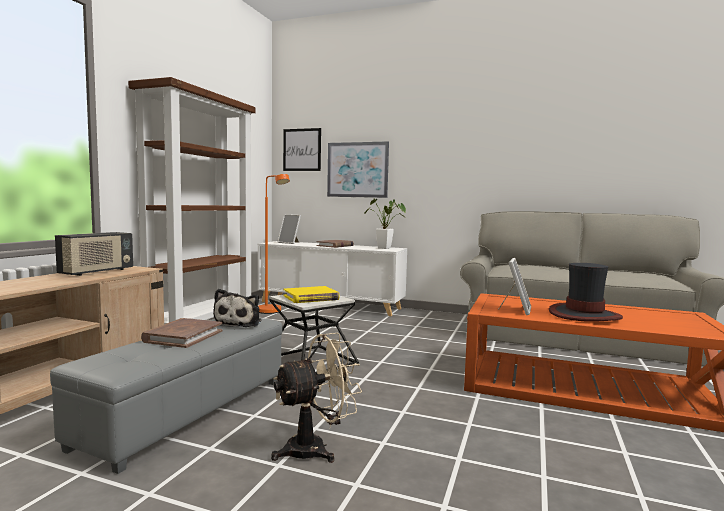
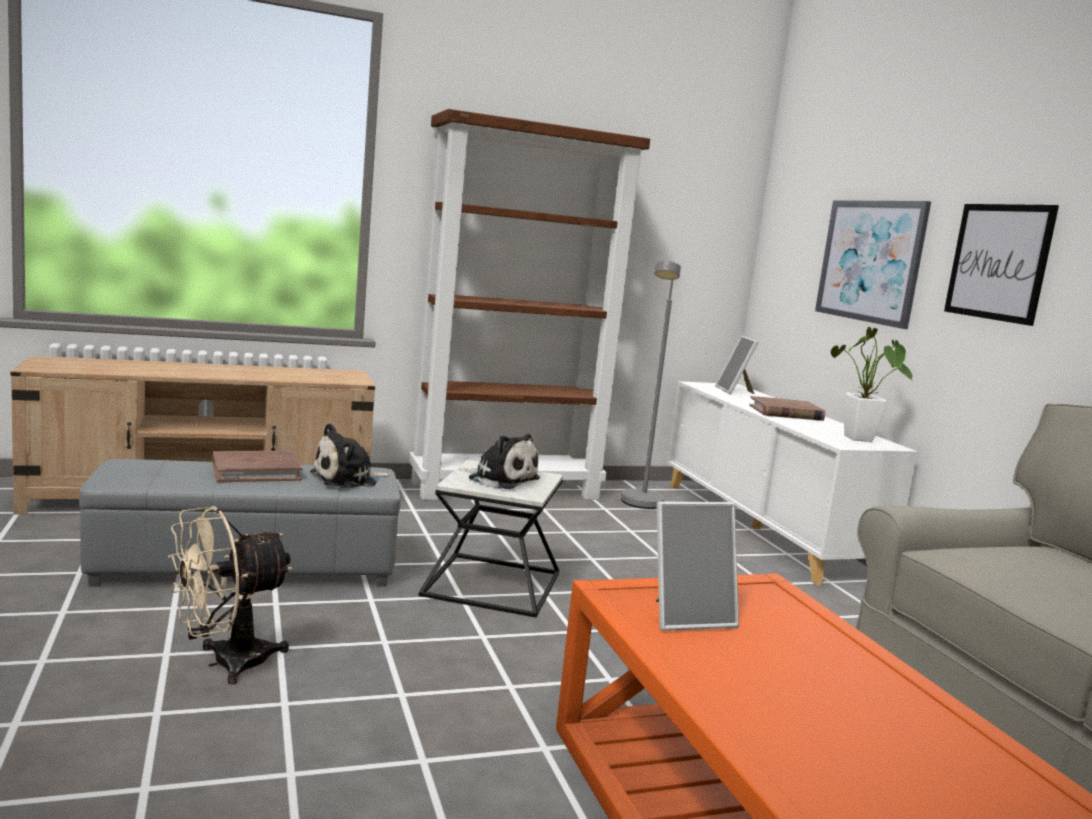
camera: 50 degrees right, 5 degrees up
(97, 272) = (303, 373): radio -> none
(272, 312) = (640, 505): orange floor lamp -> grey floor lamp
(302, 150) = (798, 213): picture -> picture (998, 262)
(311, 298) = (500, 479): yellow book -> plush toy
(315, 448) = (225, 663): beige fan -> beige fan turned 120 degrees clockwise
(584, 315) = (771, 686): hat -> none

